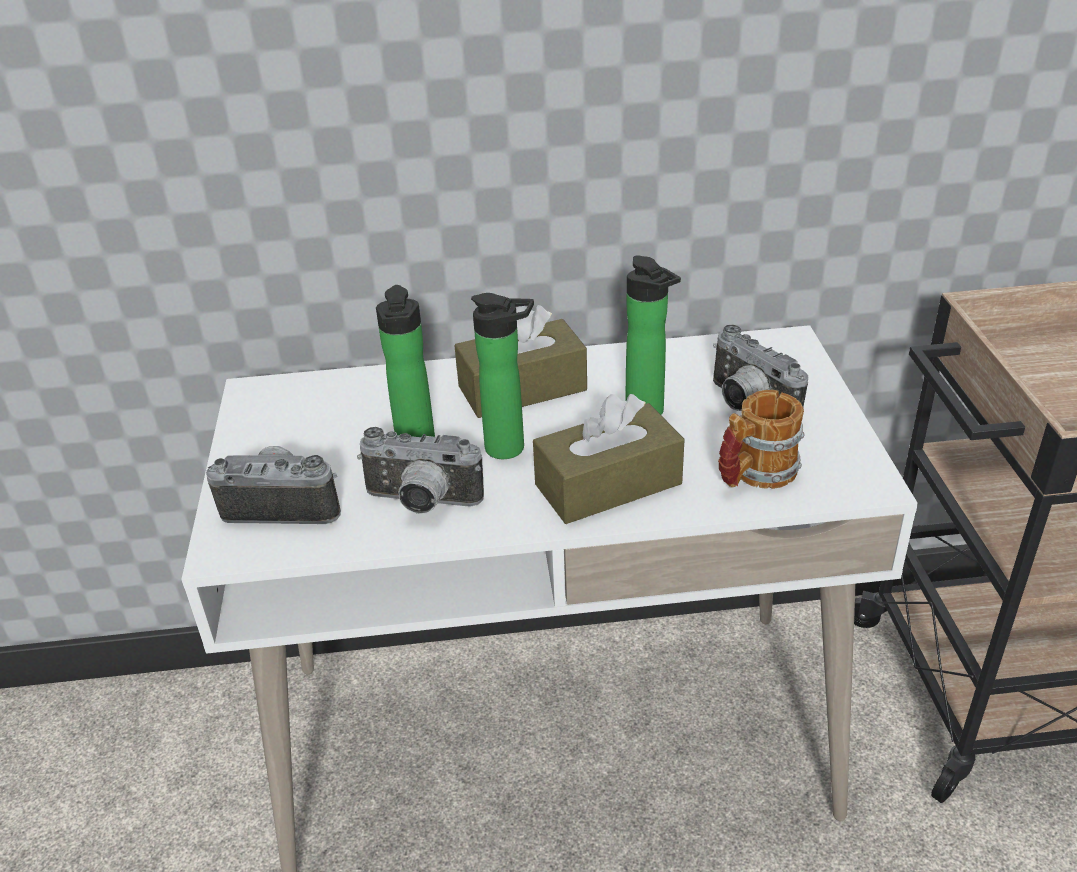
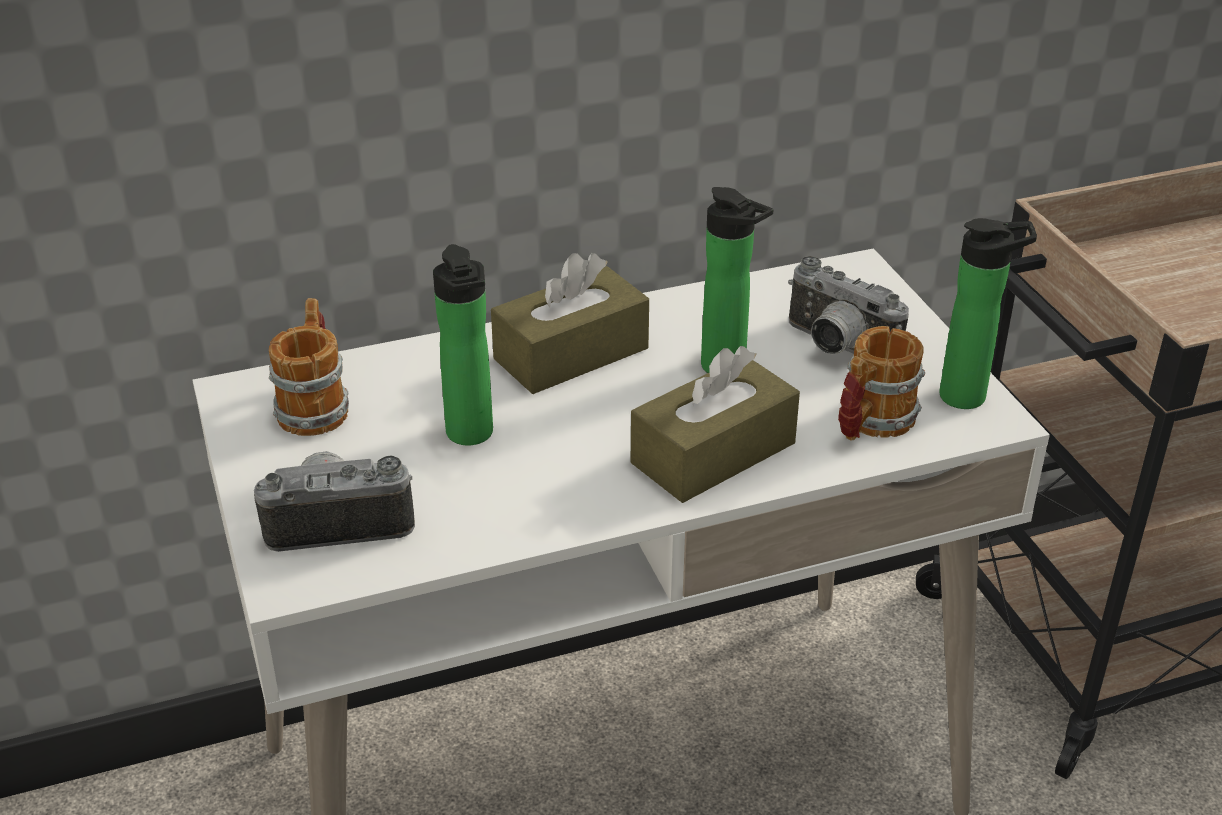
camera: 15 degrees left, 0 degrees up
(307, 408) = (316, 405): none -> mug
(421, 503) = (505, 500): camera -> none
(511, 448) = (586, 425): bottle -> bottle (970, 396)

